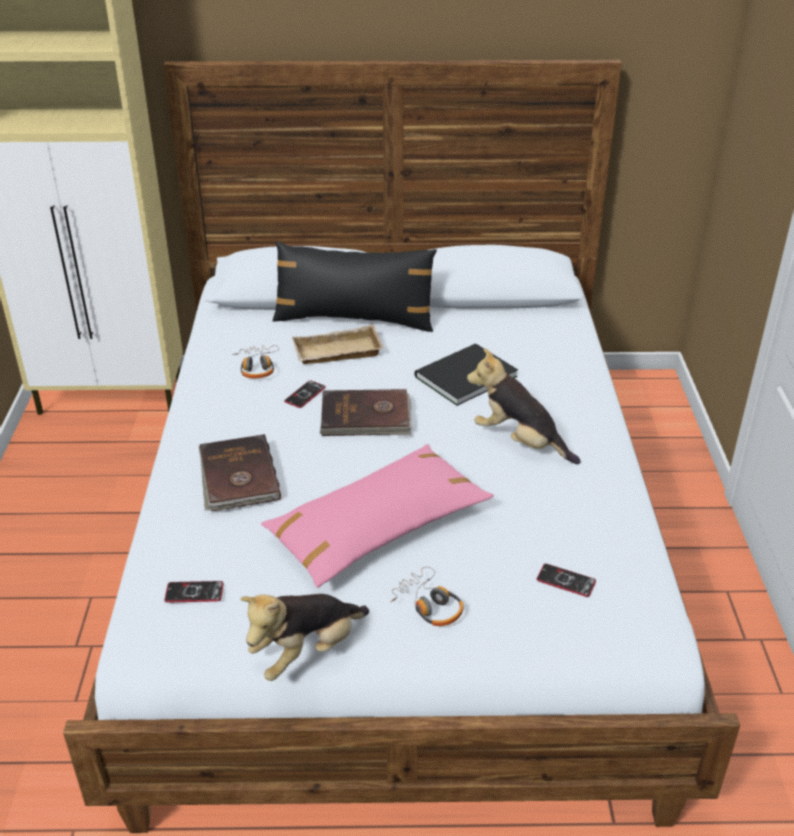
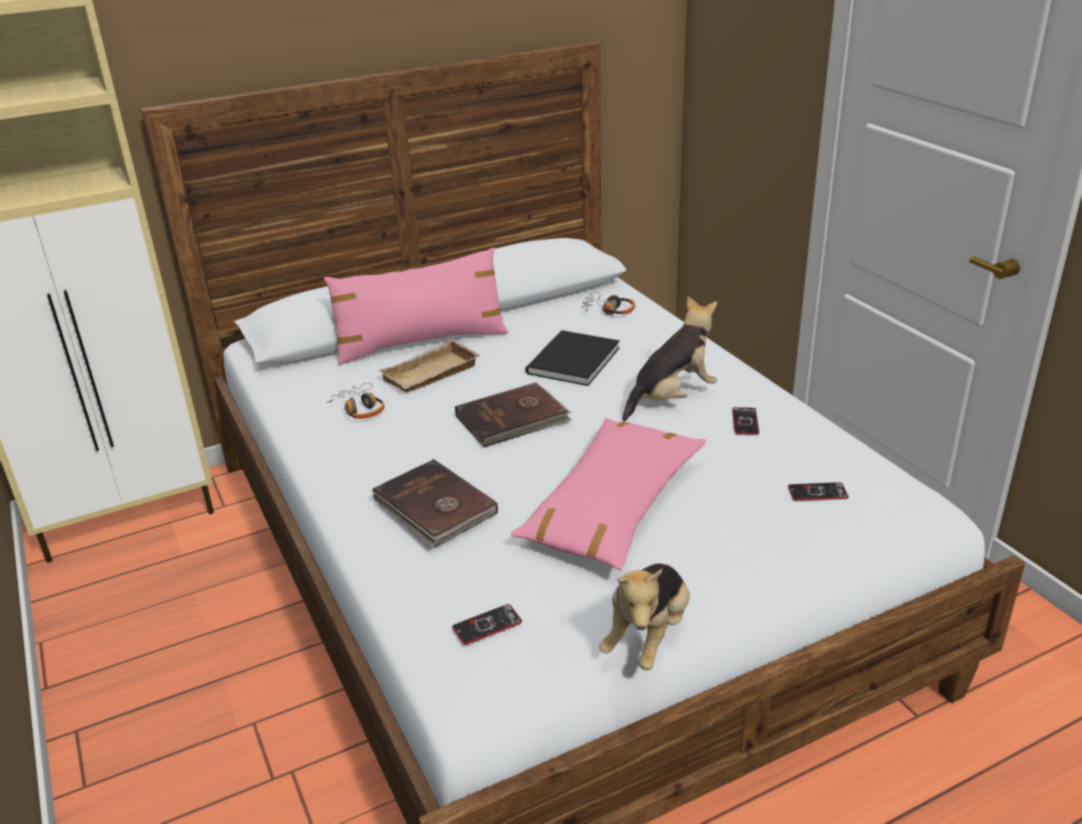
camera: 25 degrees left, 5 degrees down
(305, 395) = (433, 418): phone -> phone (745, 422)
(354, 319) = (421, 342): black pillow -> pink pillow
(428, 605) = (721, 554): headphones -> headphones (608, 310)
(519, 442) = (671, 398): plush toy -> plush toy turned 135 degrees clockwise

